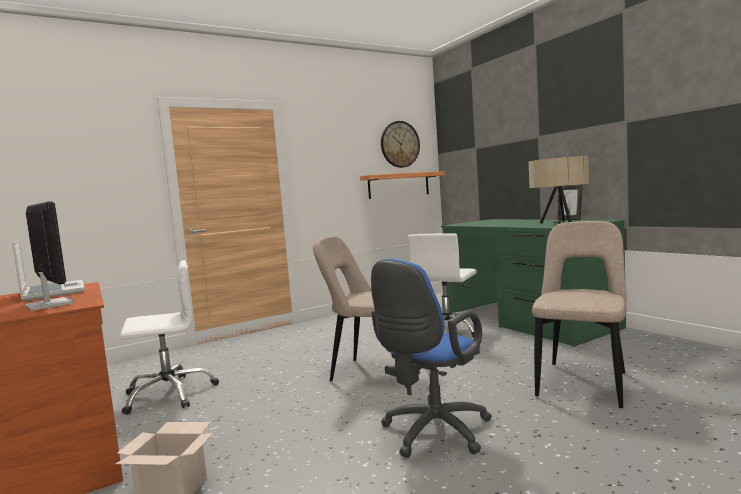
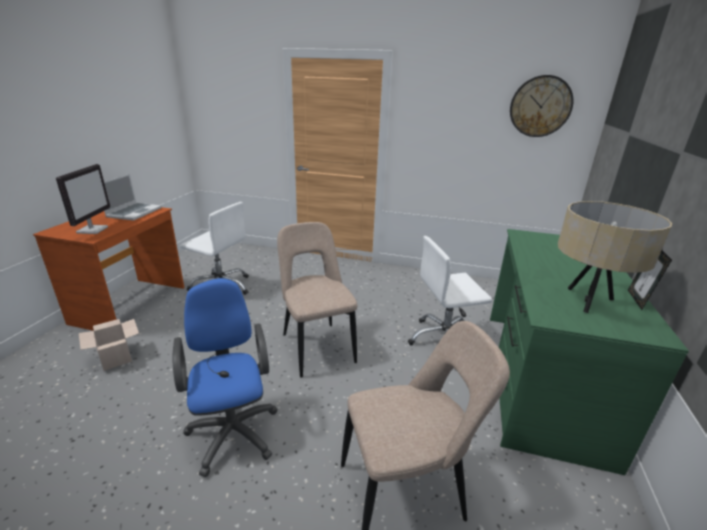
camera: 45 degrees right, 20 degrees up
(399, 185) = (523, 157): shelf -> none
(432, 433) = (233, 429): blue office chair -> blue office chair turned 75 degrees clockwise

